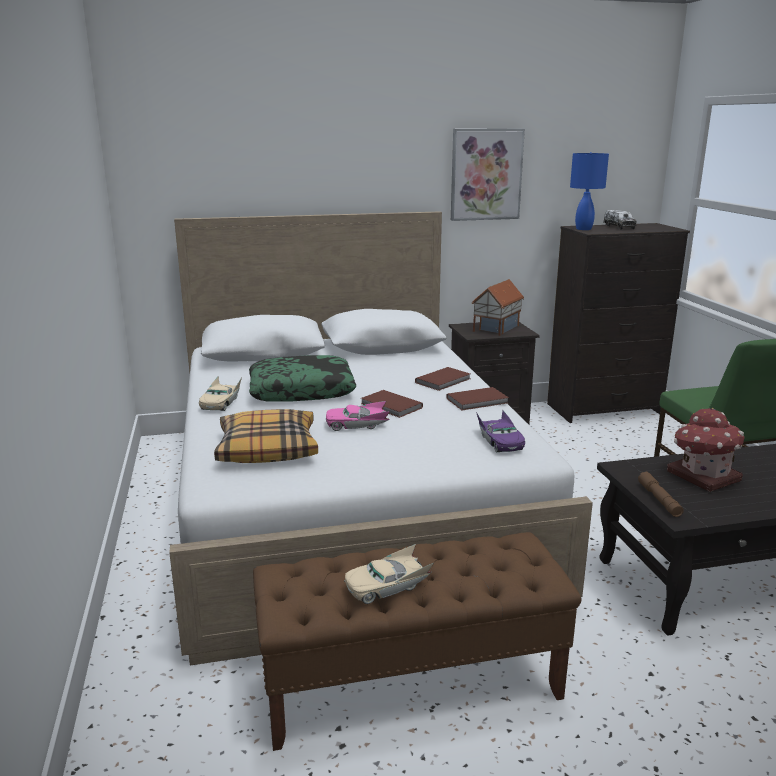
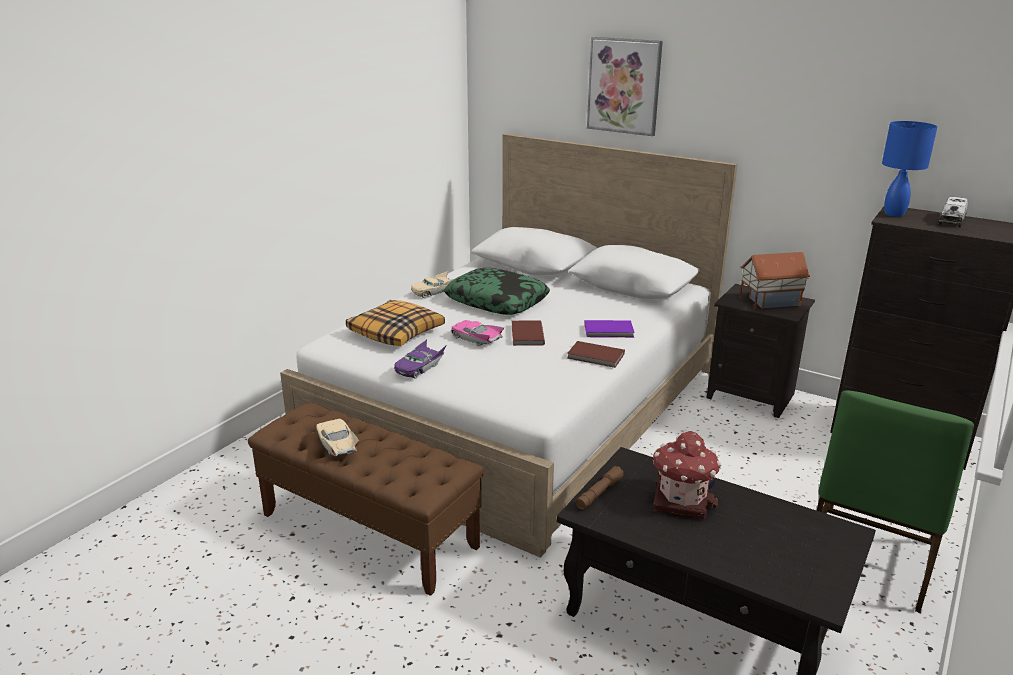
camera: 45 degrees right, 5 degrees up
(387, 586) = (337, 445): beige toy car -> beige toy car turned 45 degrees clockwise
(444, 381) = (609, 331): brown book -> purple book
(486, 174) = (799, 131): picture -> picture (624, 86)
(500, 441) = (538, 390): purple toy car -> purple toy car (420, 367)

